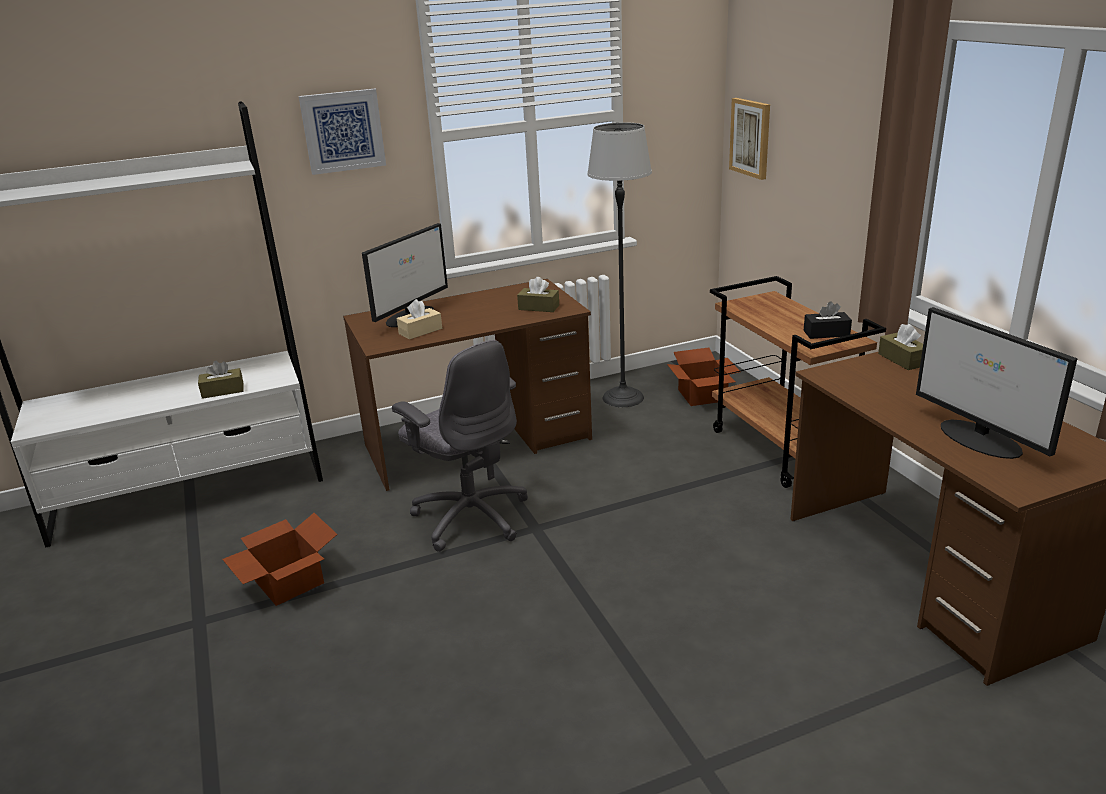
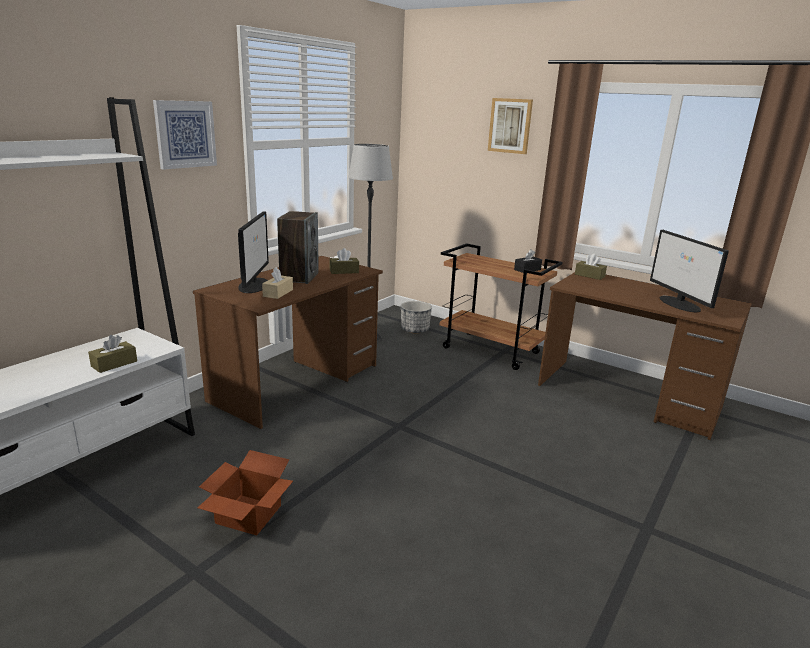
camera: 35 degrees left, 5 degrees down
(470, 516) = (345, 430): grey office chair -> none
(474, 310) = (299, 277): none -> speaker
(702, 396) = (415, 330): cardboard box -> planter
(751, 138) = (427, 160): picture -> picture (510, 125)
(981, 439) = (679, 304): monitor -> monitor turned 45 degrees clockwise

